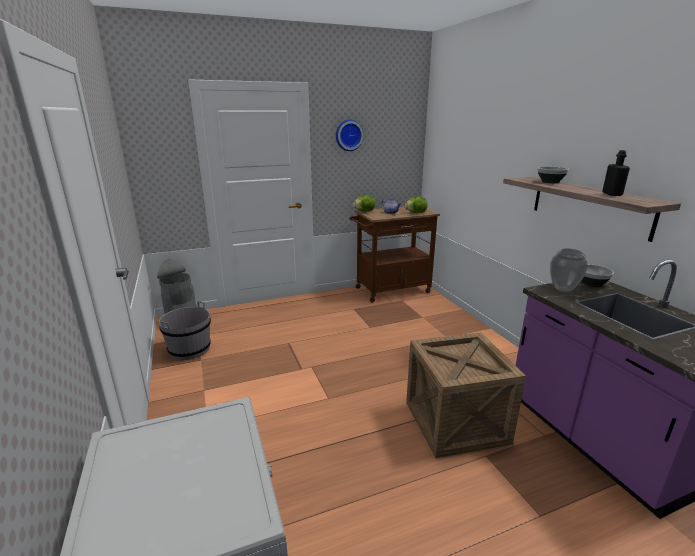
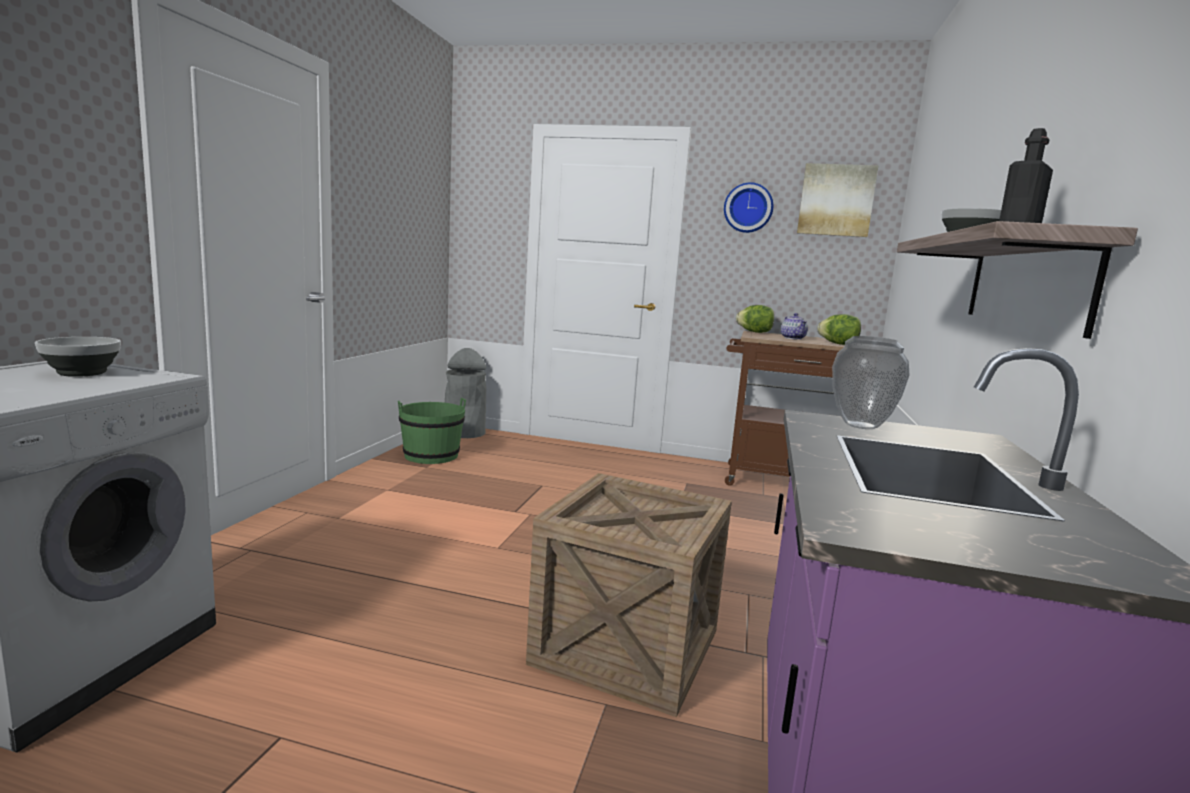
camera: 35 degrees right, 10 degrees down
(189, 349) = (431, 456): grey bucket -> green bucket
(394, 127) = (836, 200): none -> picture
(591, 283) = (957, 437): bowl -> bowl (83, 373)

